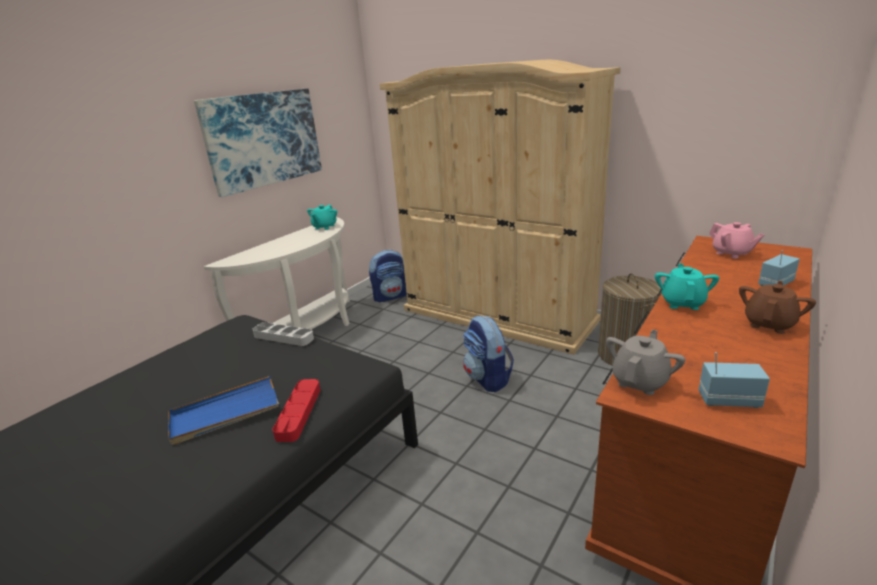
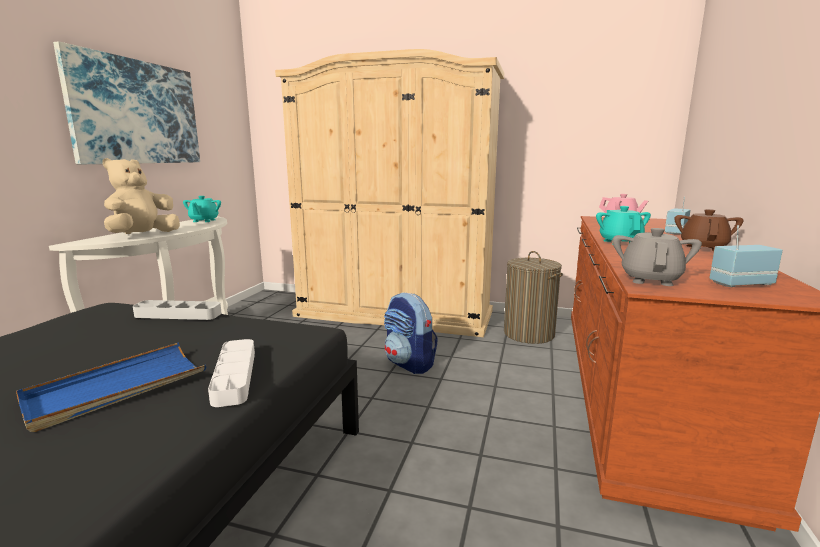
camera: 20 degrees left, 10 degrees down
(270, 252) = (143, 235): none -> beige plush toy
(299, 412) = (234, 376): red tray -> white tray
(391, 296) = (273, 306): backpack -> none

